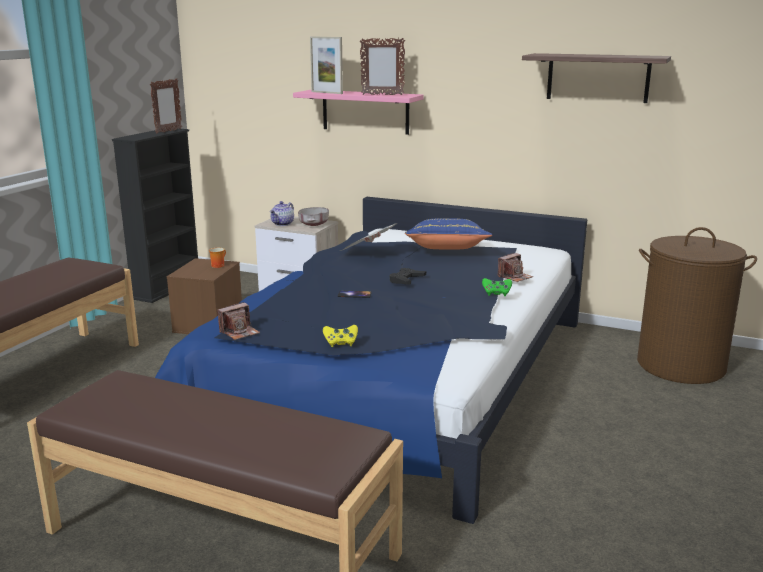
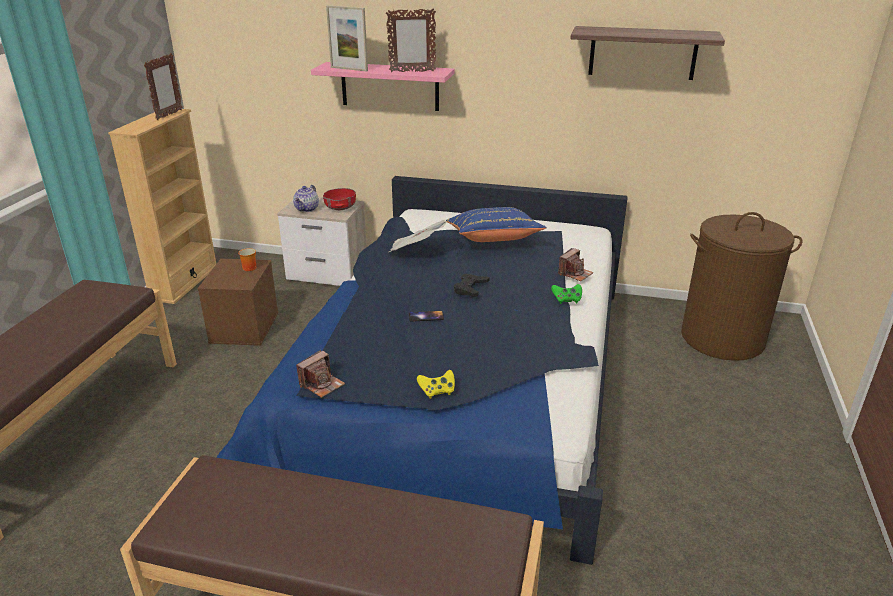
camera: 10 degrees left, 10 degrees up
(167, 288) = (184, 282): black bookcase -> beige bookcase
(314, 224) = (340, 207): grey bowl -> red bowl

